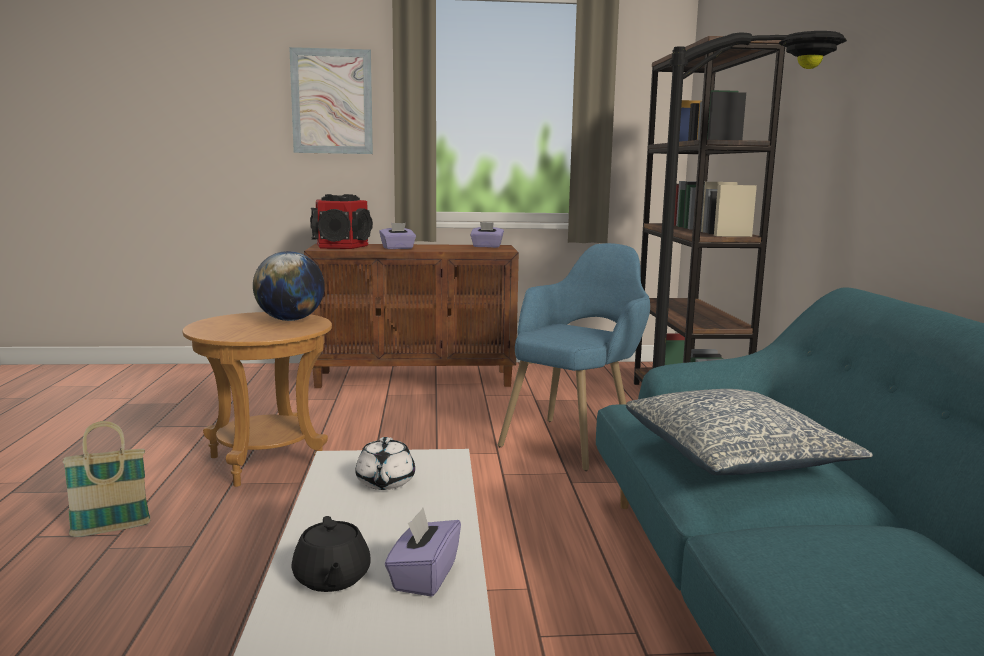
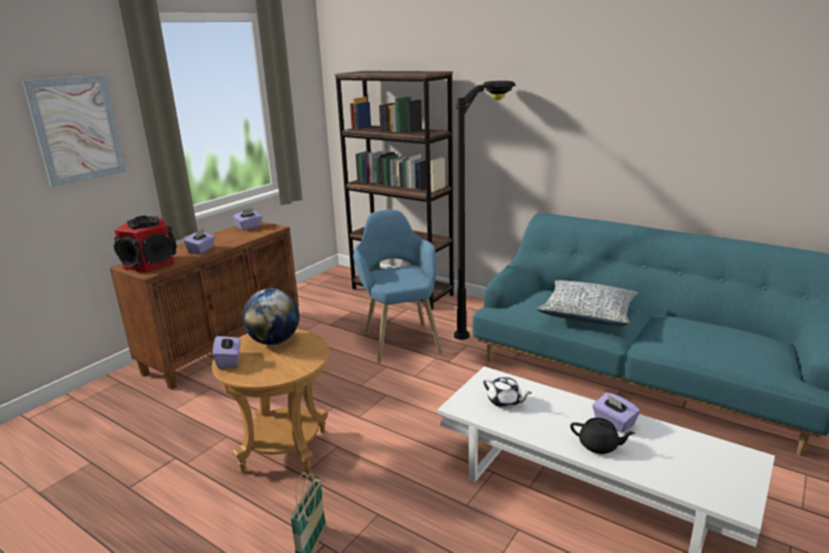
camera: 50 degrees left, 10 degrees up
(229, 318) = (229, 360): none -> purple tissue box

